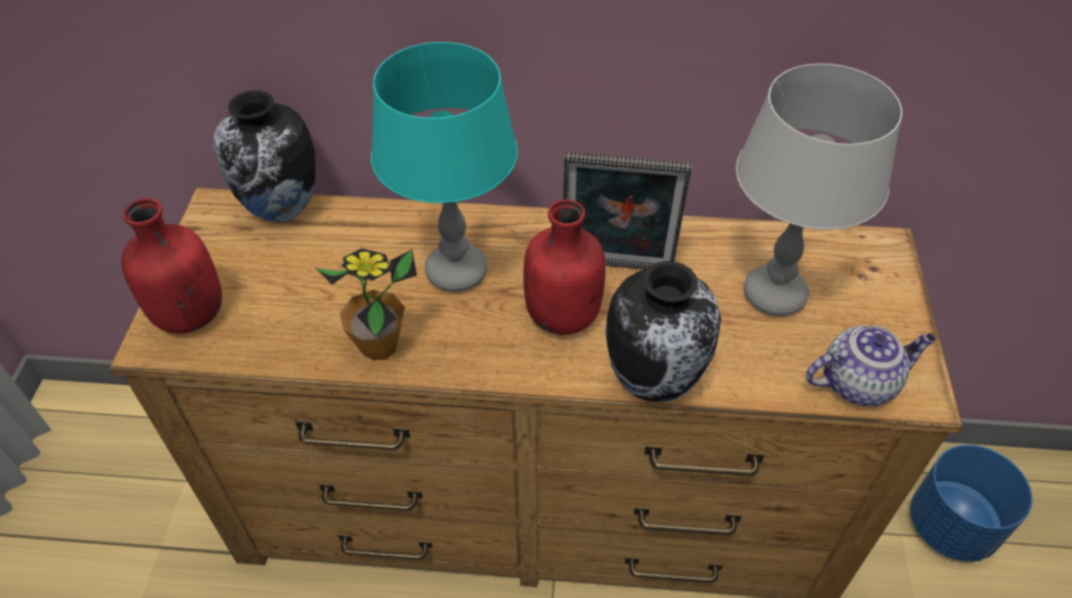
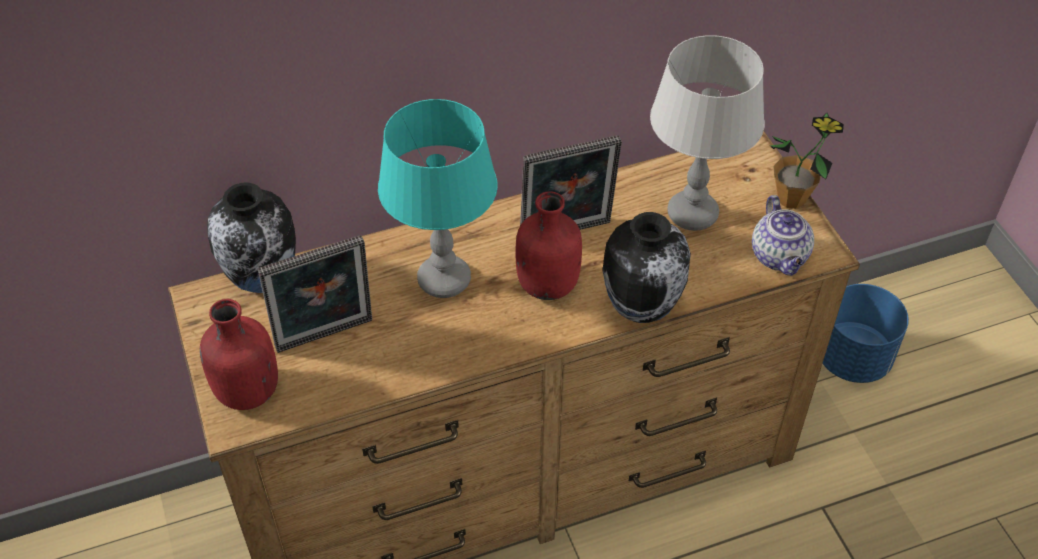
camera: 25 degrees left, 0 degrees up
(300, 289) = (326, 338): none -> picture frame
(379, 346) = (421, 358): potted plant -> potted plant (791, 199)
(859, 382) = (780, 257): teapot -> teapot turned 120 degrees clockwise

